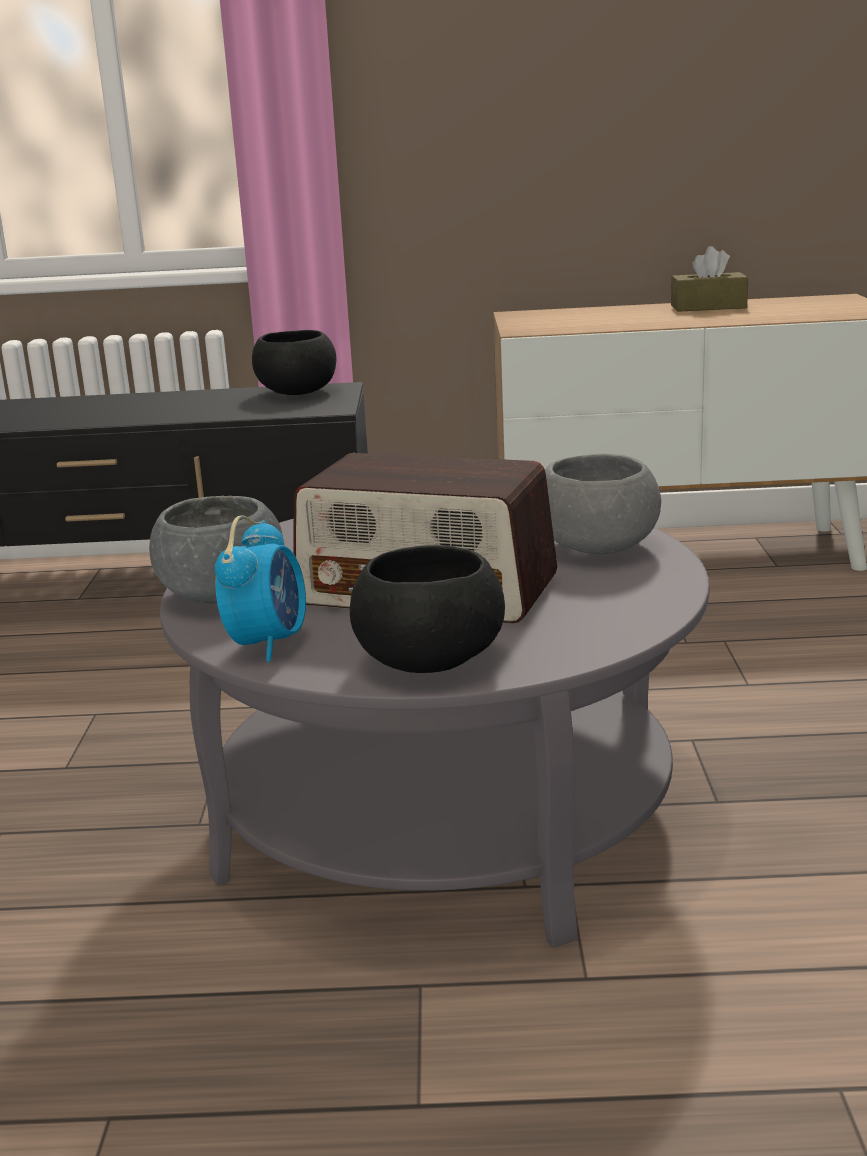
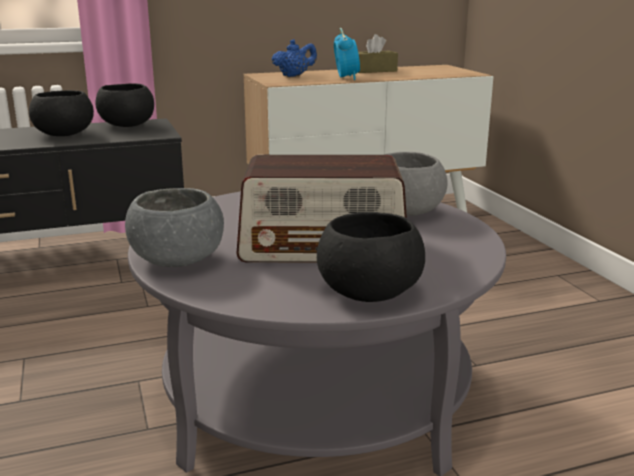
camera: 20 degrees left, 0 degrees up
(203, 404) = (64, 134): none -> black bowl
(268, 643) = (243, 291): alarm clock -> alarm clock (346, 78)
(564, 317) = (294, 76): none -> blue teapot

